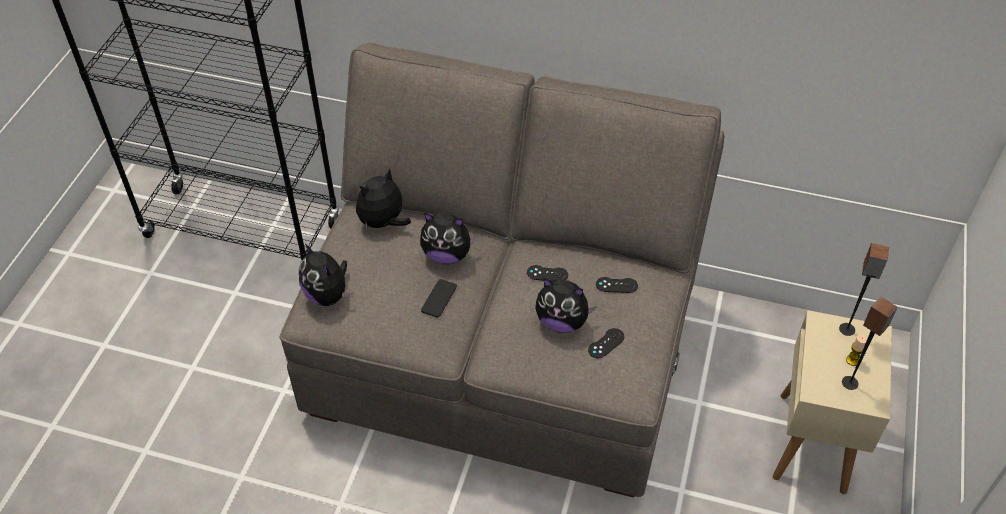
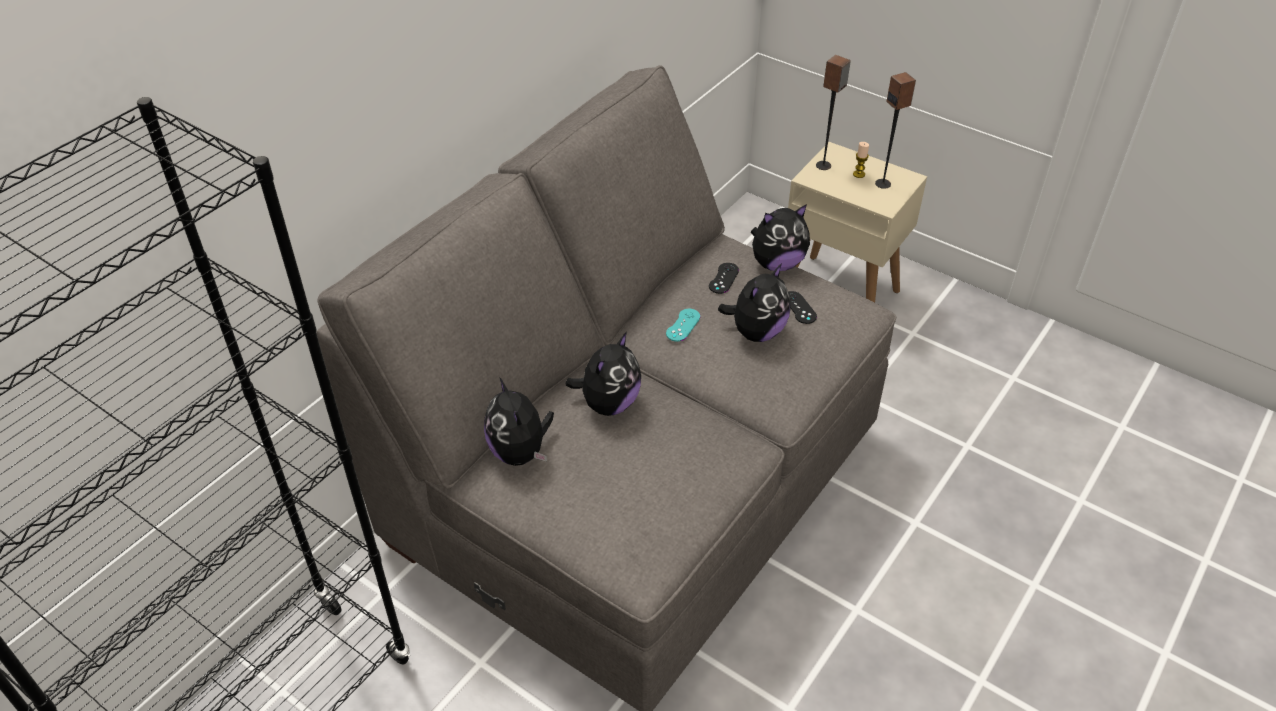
camera: 70 degrees left, 5 degrees down
(328, 295) = (616, 538): plush toy -> plush toy (777, 263)
(439, 298) = (675, 427): phone -> none
(547, 274) = (683, 325): black game controller -> turquoise game controller

